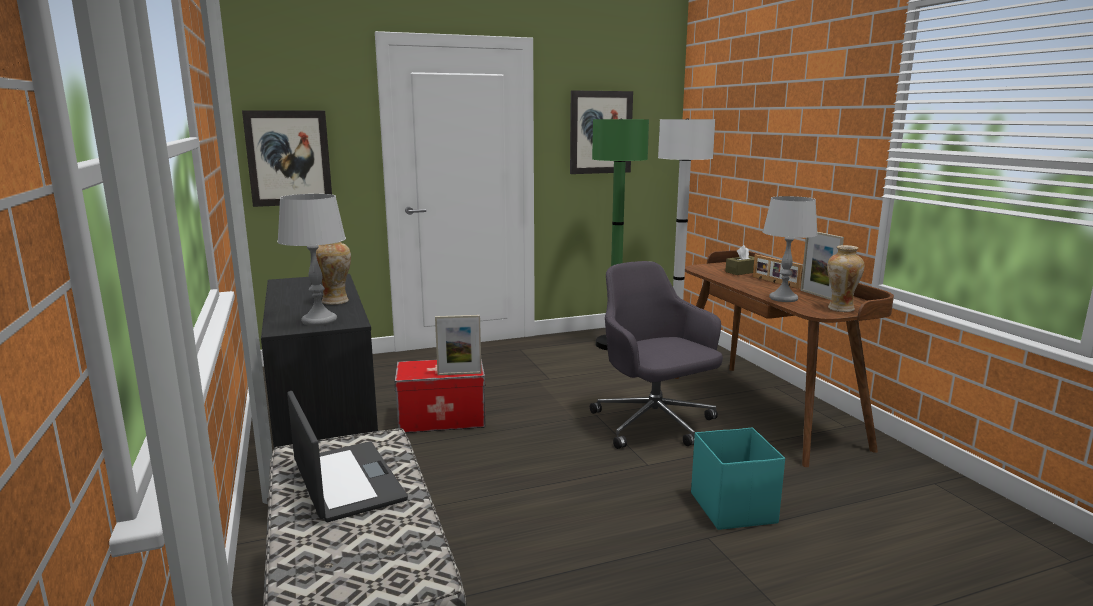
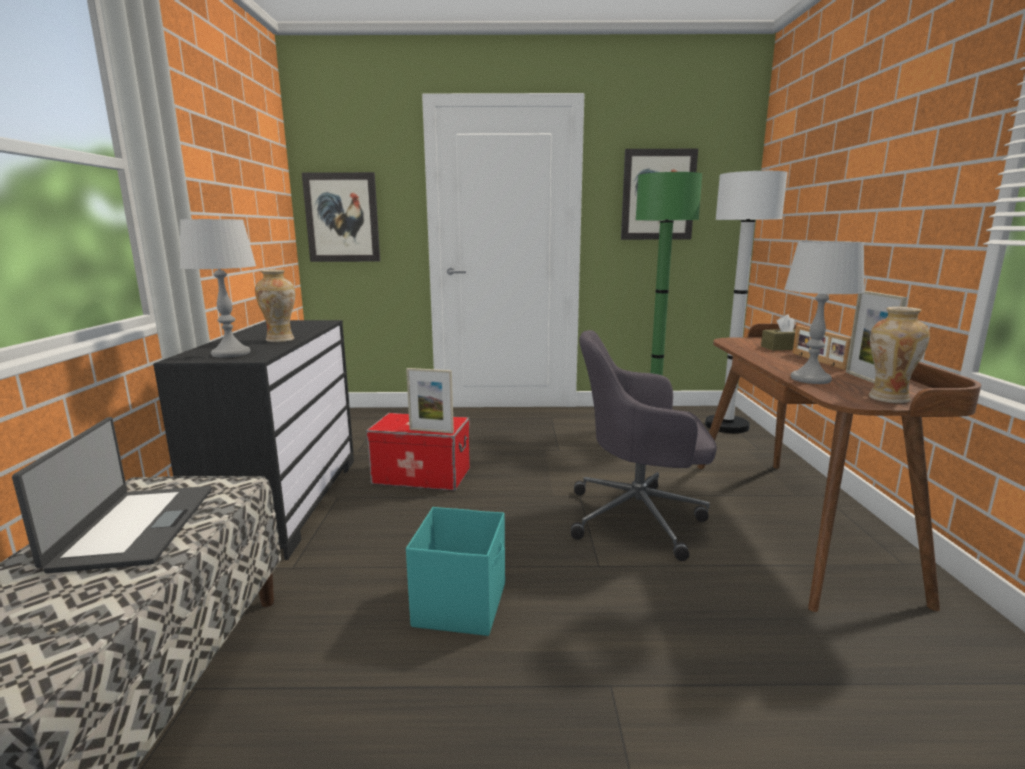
camera: 20 degrees right, 0 degrees up
(654, 424) = (639, 517): grey office chair -> grey office chair turned 75 degrees counterclockwise
(733, 507) = (672, 648): turquoise storage box -> turquoise storage box (461, 604)

